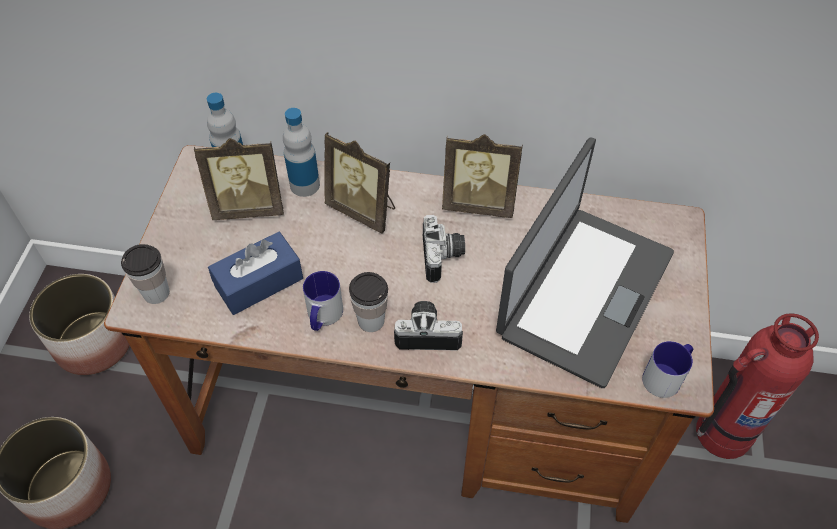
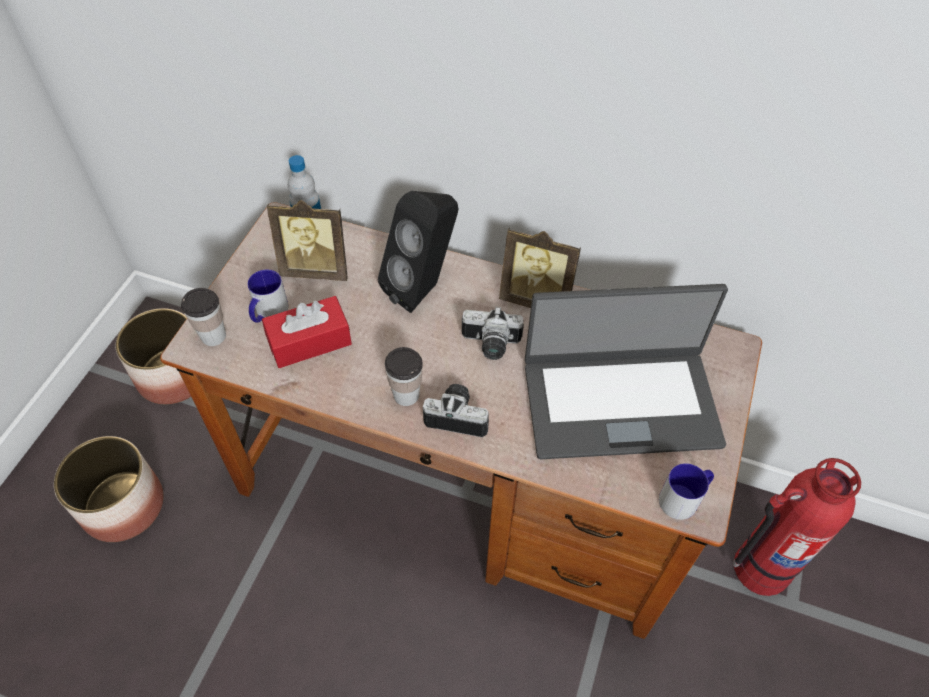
camera: 10 degrees right, 0 degrees up
(259, 282) = (309, 341): blue tissue box -> red tissue box
(305, 185) = (374, 256): bottle -> none
(323, 316) = (362, 383): mug -> mug (268, 313)
(363, 210) = (423, 288): picture frame -> black speaker
(444, 257) = (490, 345): camera -> camera turned 90 degrees clockwise
(583, 292) = (620, 402): laptop -> laptop turned 45 degrees clockwise

